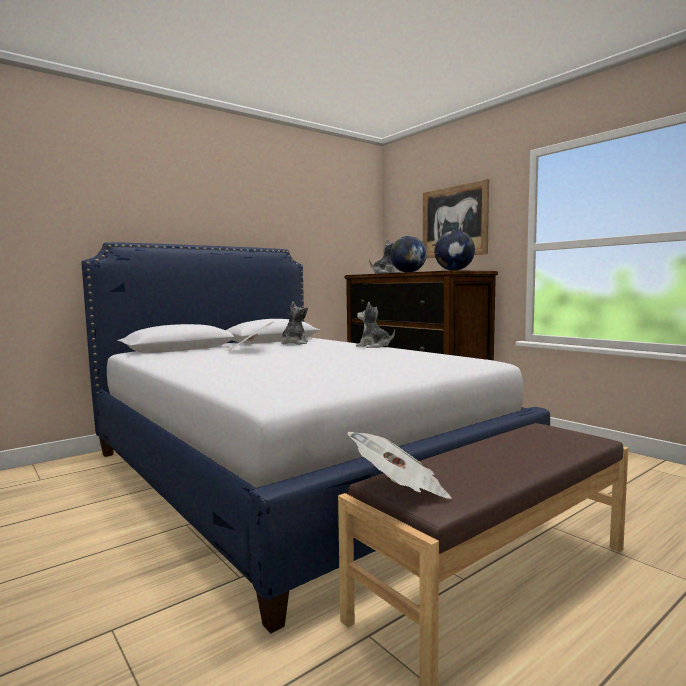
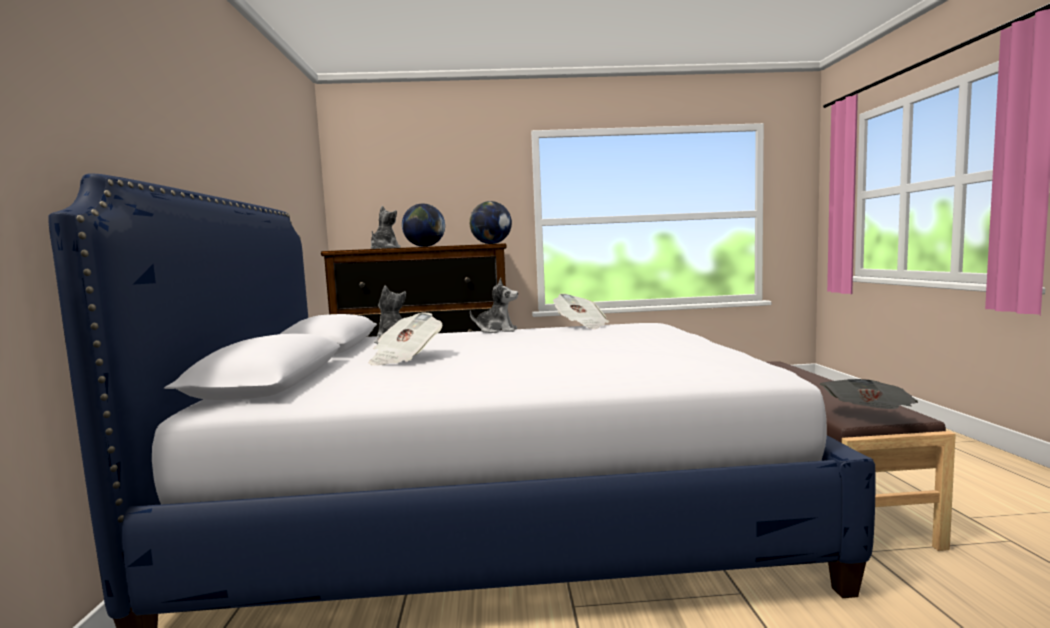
camera: 55 degrees left, 0 degrees up
(374, 346) = (497, 330): plush toy -> plush toy turned 150 degrees counterclockwise
(429, 353) = (581, 326): none -> newspaper
(454, 221) = (443, 191): picture -> none

